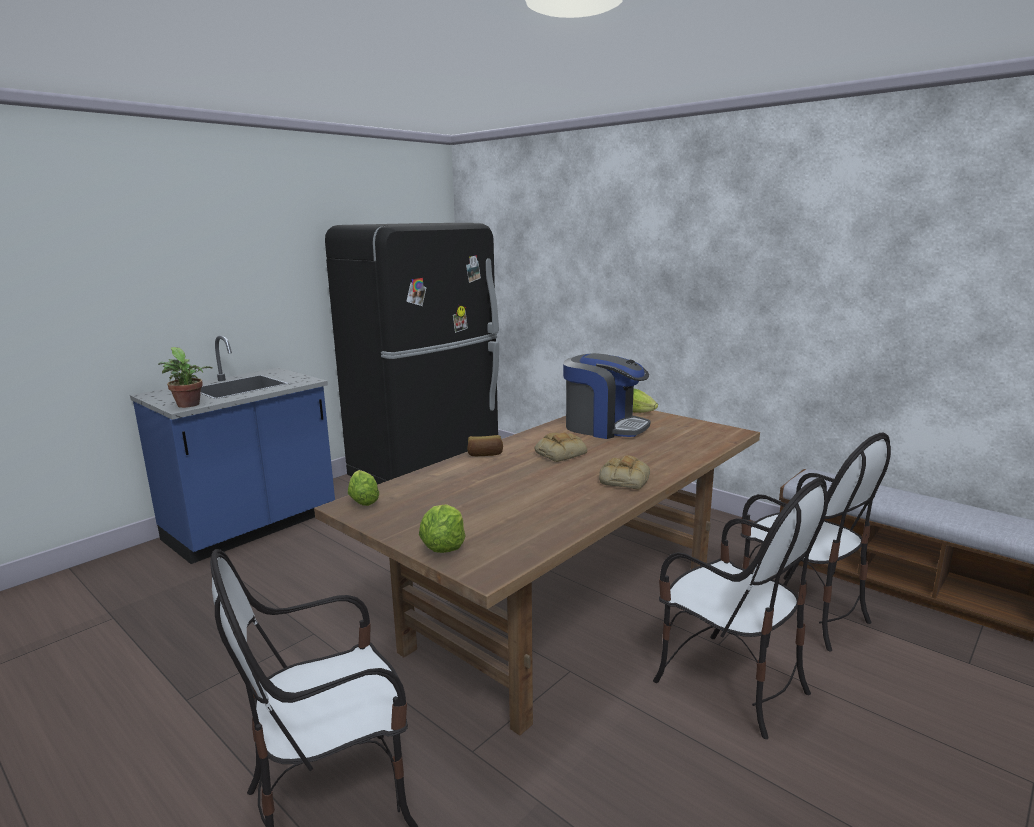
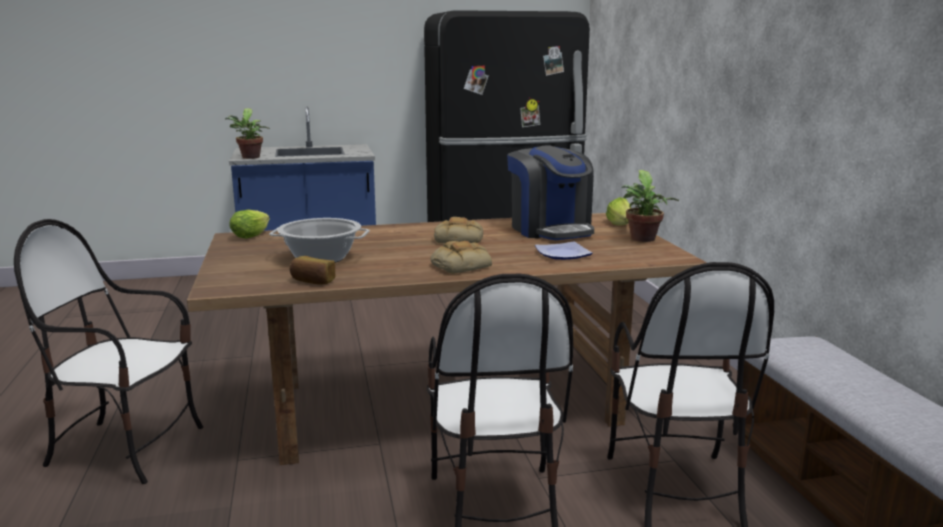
camera: 35 degrees right, 0 degrees up
(443, 547) = (229, 270): lettuce -> none
(485, 454) = (398, 228): bread -> bread (312, 281)
(499, 506) = (322, 258): none -> cooking pot
(665, 449) = (562, 255): none -> plate
(681, 421) = (643, 240): none -> potted plant

